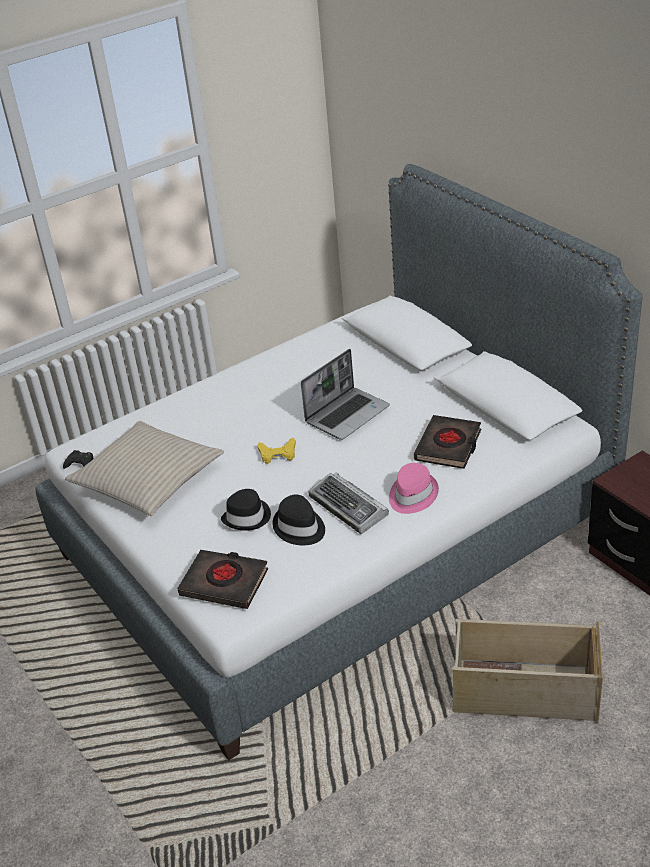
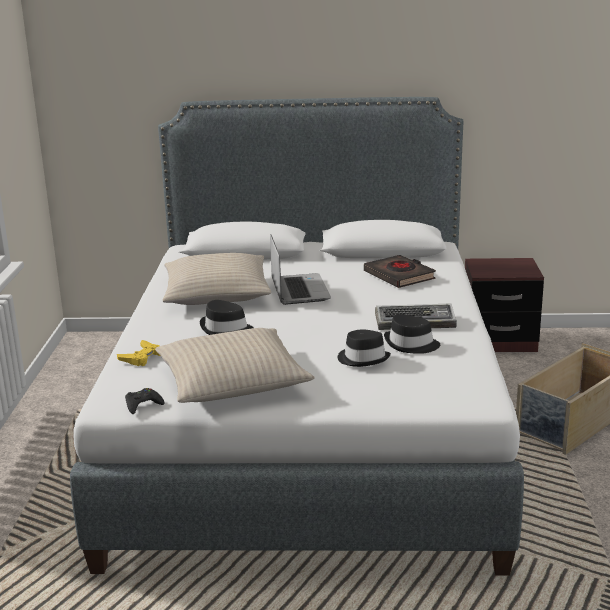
camera: 55 degrees left, 15 degrees down
(224, 583) = (438, 390): black book -> none
(228, 427) = (226, 330): none -> black hat
(277, 454) = (301, 325): yellow game controller -> yellow game controller (142, 357)
(297, 381) = (217, 293): none -> beige pillow
(412, 495) = (436, 301): pink hat -> none

